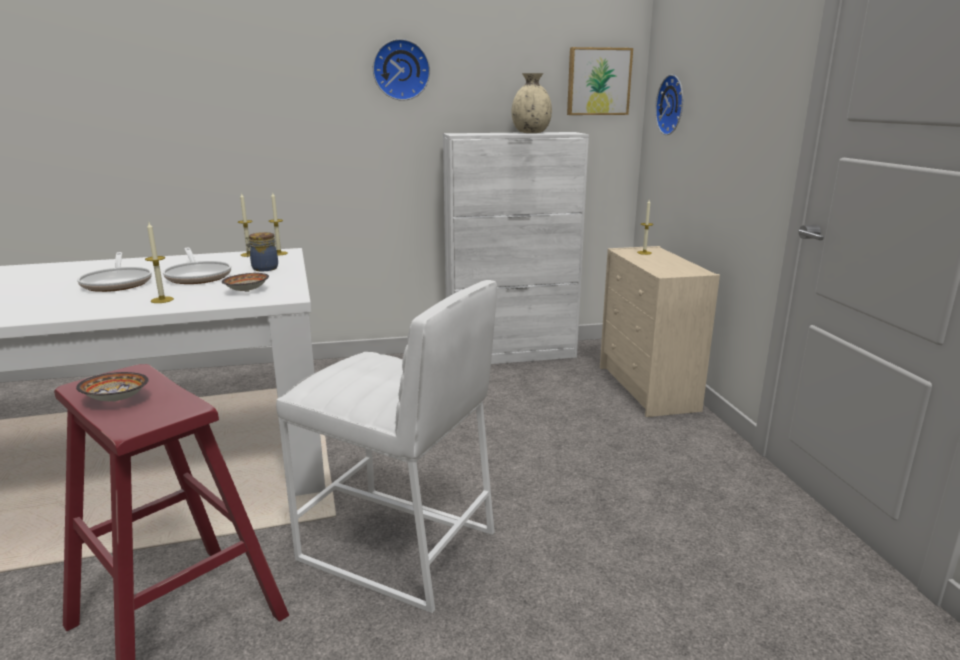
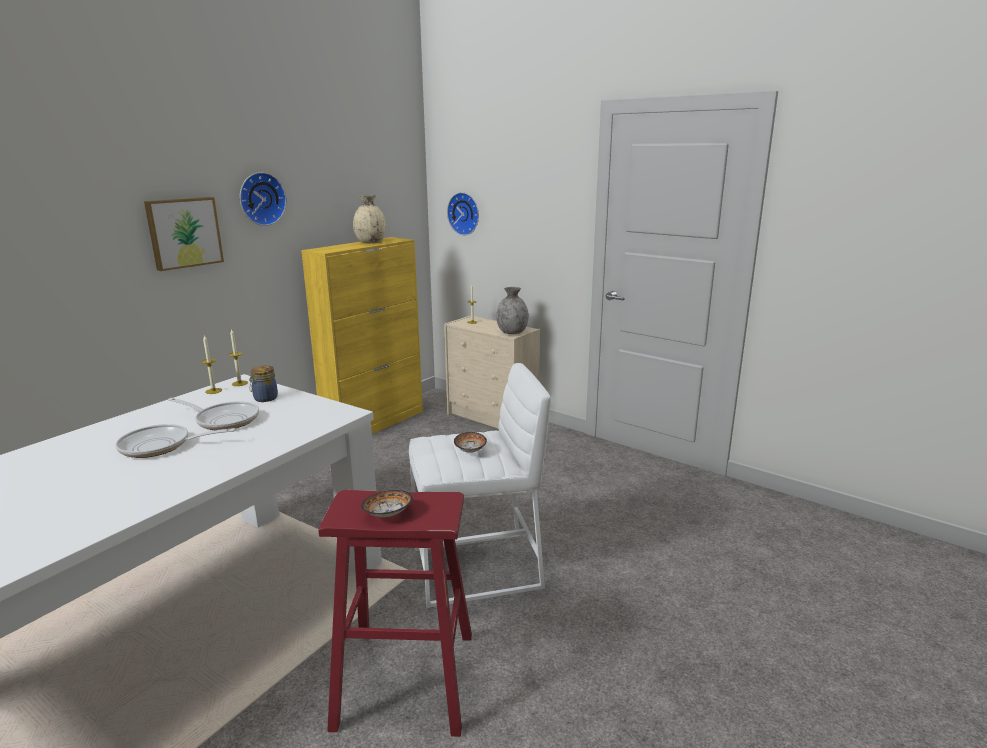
camera: 40 degrees left, 0 degrees up
(118, 283) = (161, 446): frying pan -> frying pan turned 150 degrees clockwise
(162, 300) = (252, 445): candle -> none
(246, 291) = (303, 418): bowl -> bowl (469, 451)
(512, 354) = (375, 423): white cabinet -> yellow cabinet
(598, 81) = (399, 196): picture -> picture (184, 232)
(671, 271) = (512, 332): none -> grey vase

